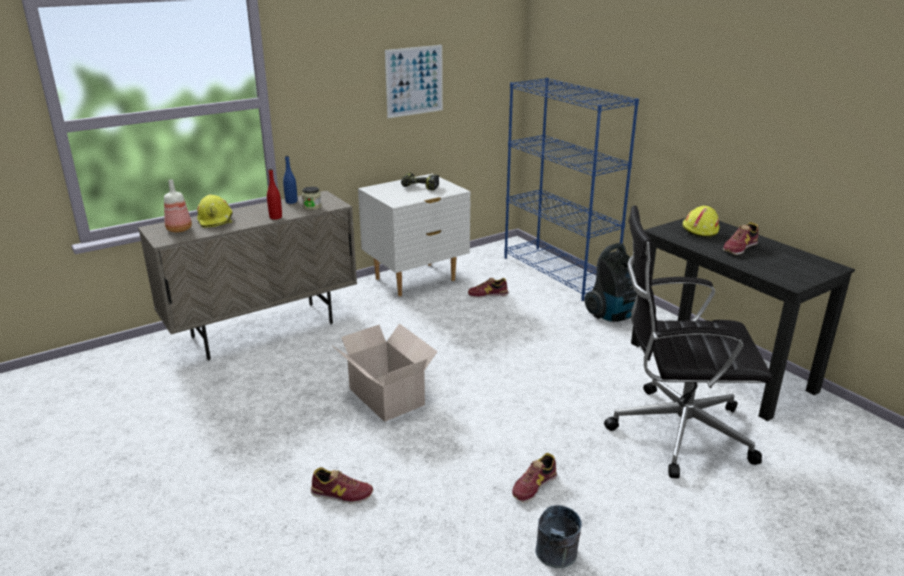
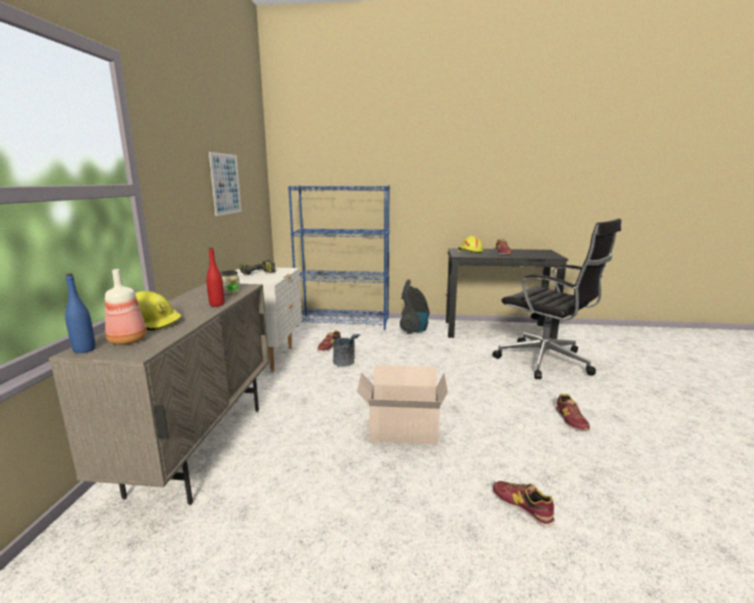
camera: 50 degrees left, 10 degrees down
(291, 202) = (197, 294): blue bottle -> blue bottle (84, 350)
(341, 493) = (522, 506): shoe -> shoe turned 90 degrees counterclockwise
(556, 558) = (656, 444): grey bucket -> grey bucket (346, 363)
(675, 431) = (546, 362): black office chair -> black office chair turned 90 degrees counterclockwise

